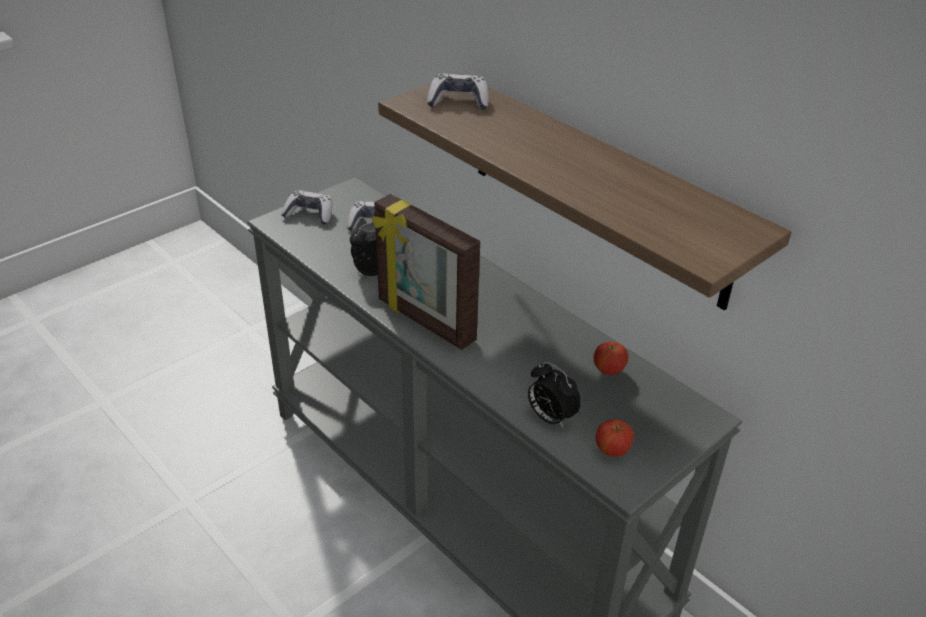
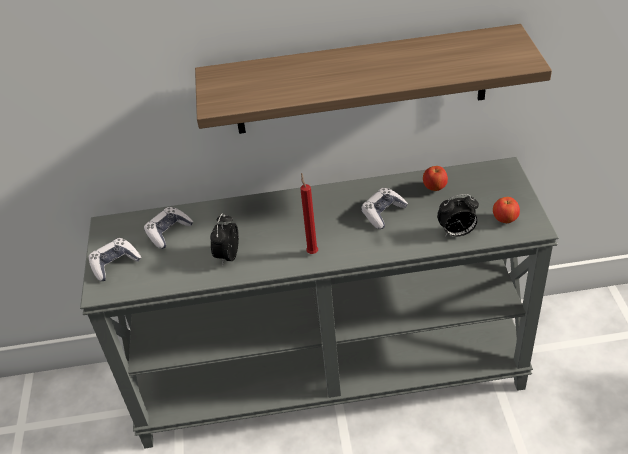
camera: 50 degrees left, 5 degrees up
(424, 321) = (312, 251): picture frame -> red candle
(458, 101) = (241, 82): game controller -> game controller (383, 213)

